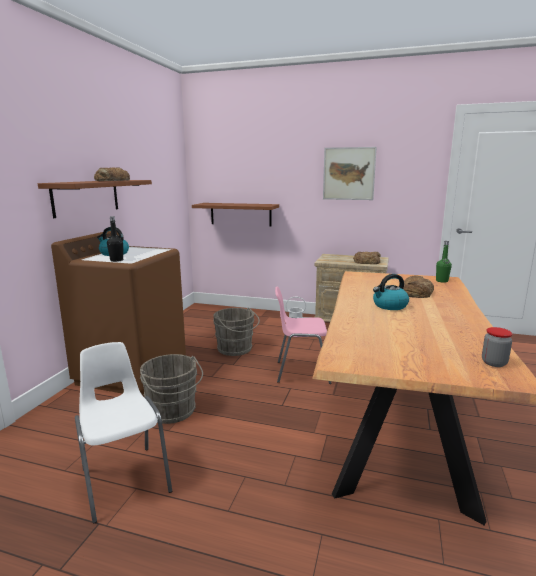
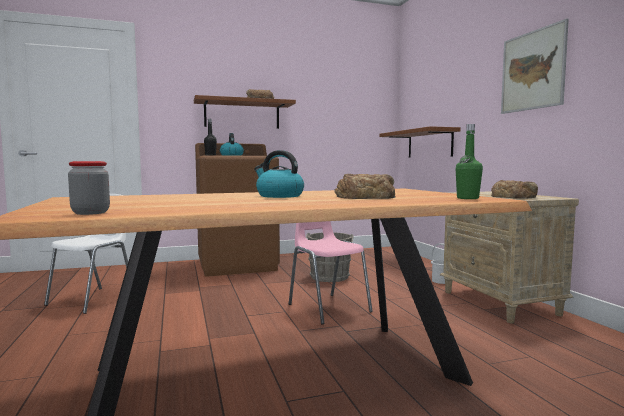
camera: 55 degrees right, 10 degrees down
(173, 412) = (192, 288): grey bucket -> none

